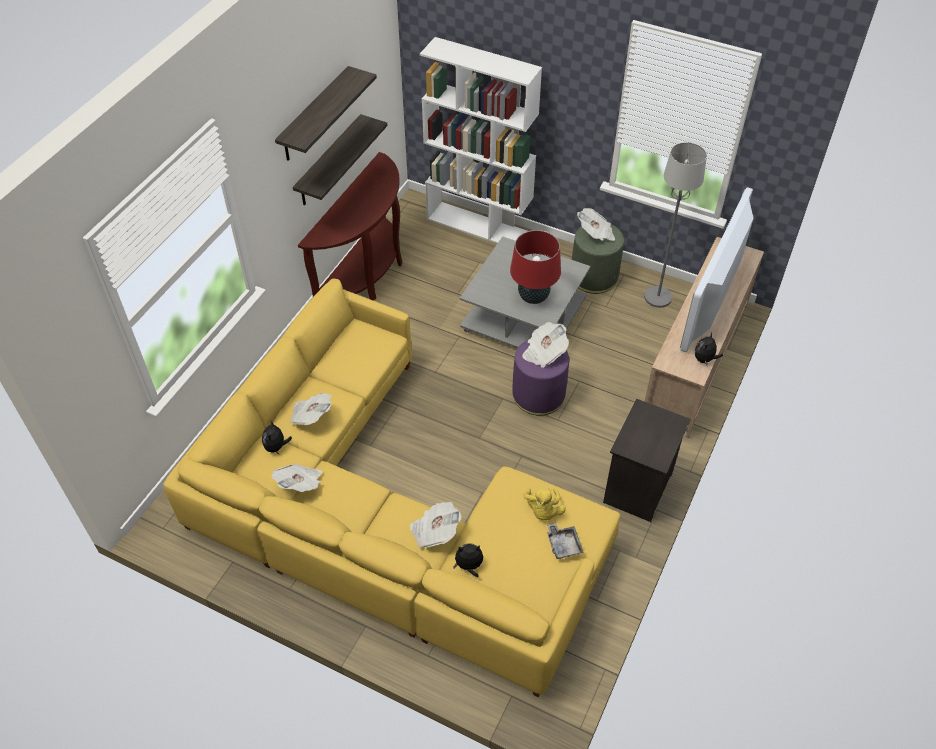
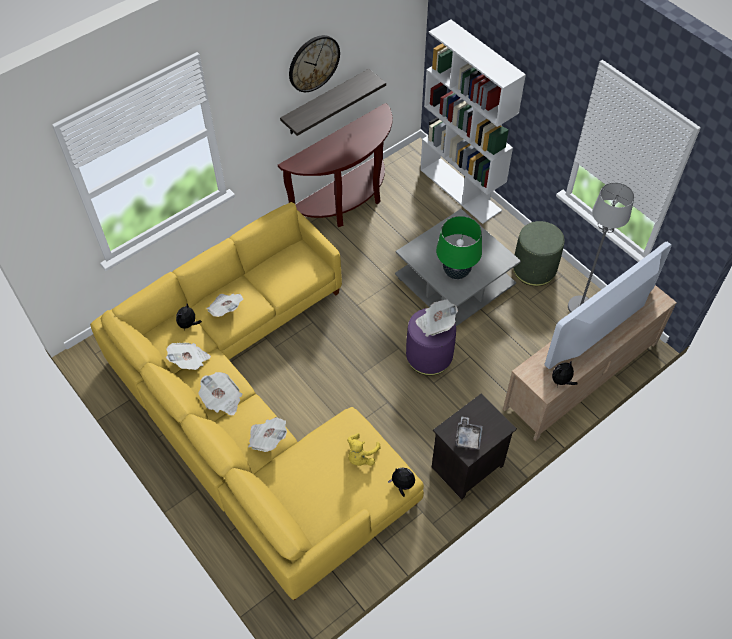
camera: 25 degrees right, 5 degrees up
(314, 115) = (313, 63): shelf -> wall clock
(469, 566) = (278, 477): plush toy -> plush toy (402, 485)
(533, 297) = (456, 272): red table lamp -> green table lamp
(563, 544) = (360, 490): grey tray -> grey tray (468, 437)
(595, 233) = (540, 233): newspaper -> newspaper (222, 400)

